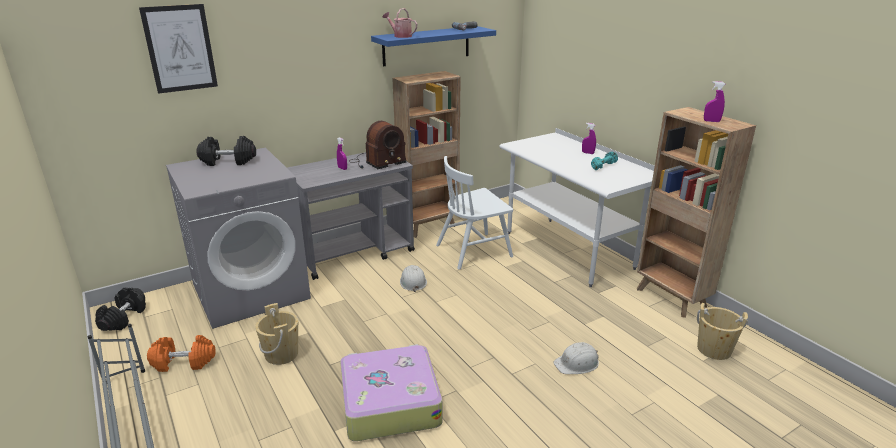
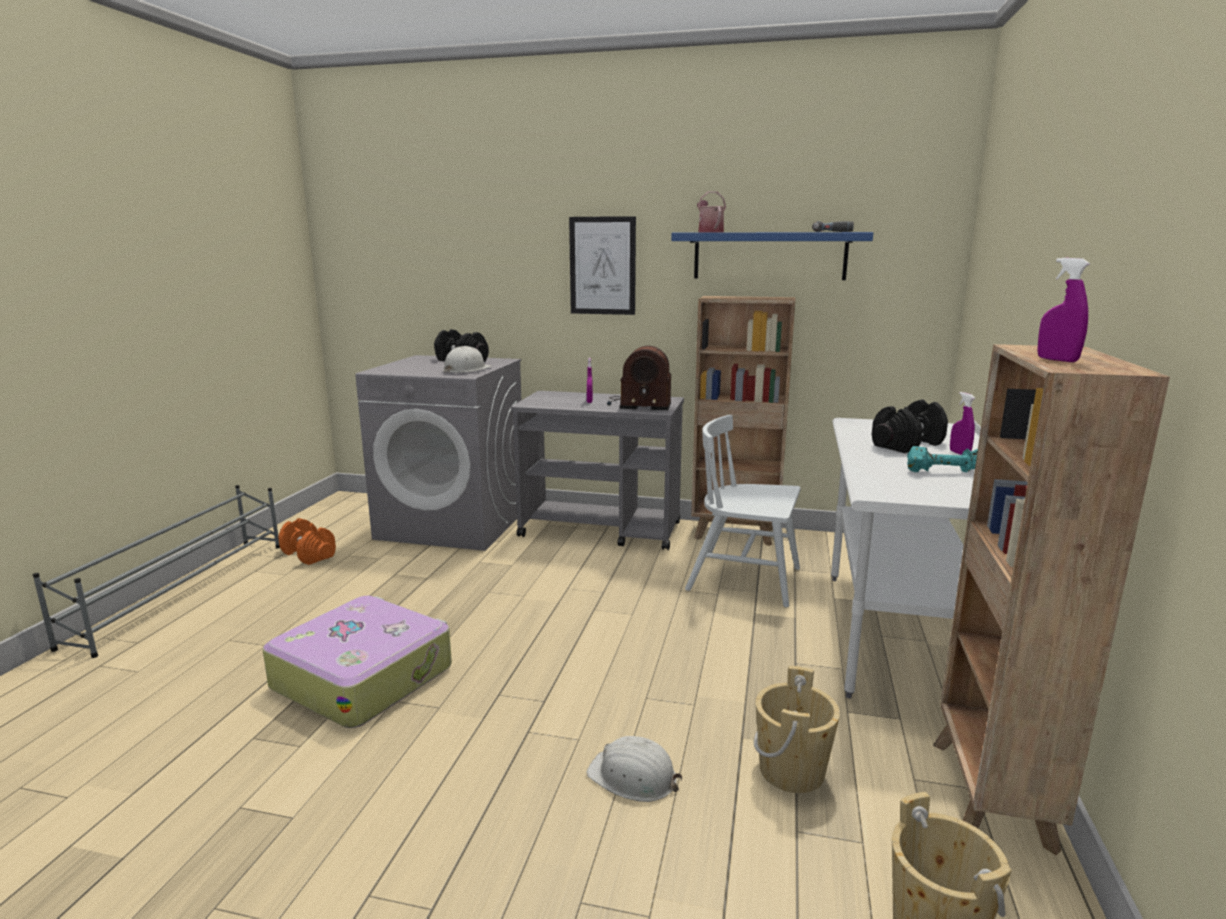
camera: 45 degrees right, 10 degrees down
(124, 318) = (340, 506): black dumbbell -> black dumbbell (908, 445)
(180, 48) = (448, 228): picture -> picture (602, 266)
(281, 354) = (375, 584): beige bucket -> beige bucket (791, 770)
(413, 281) = (608, 579): white hard hat -> white hard hat (466, 370)

